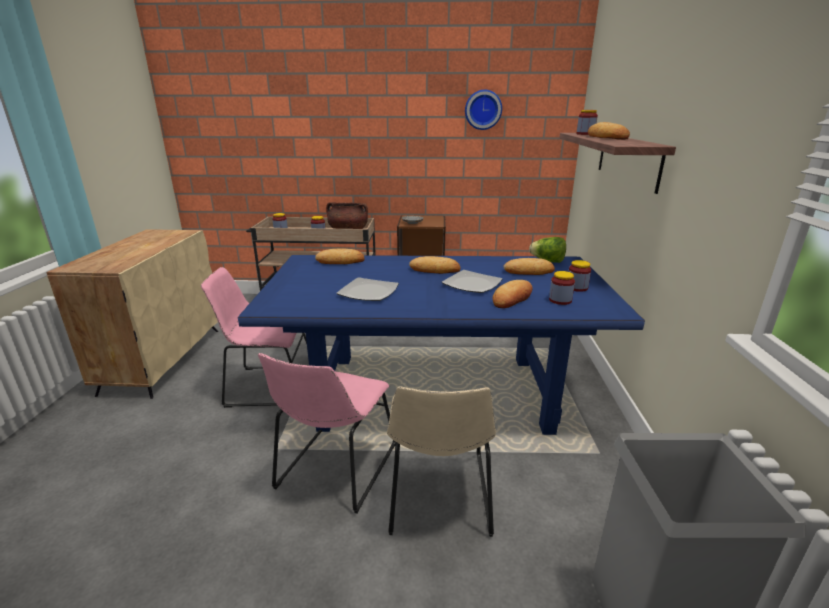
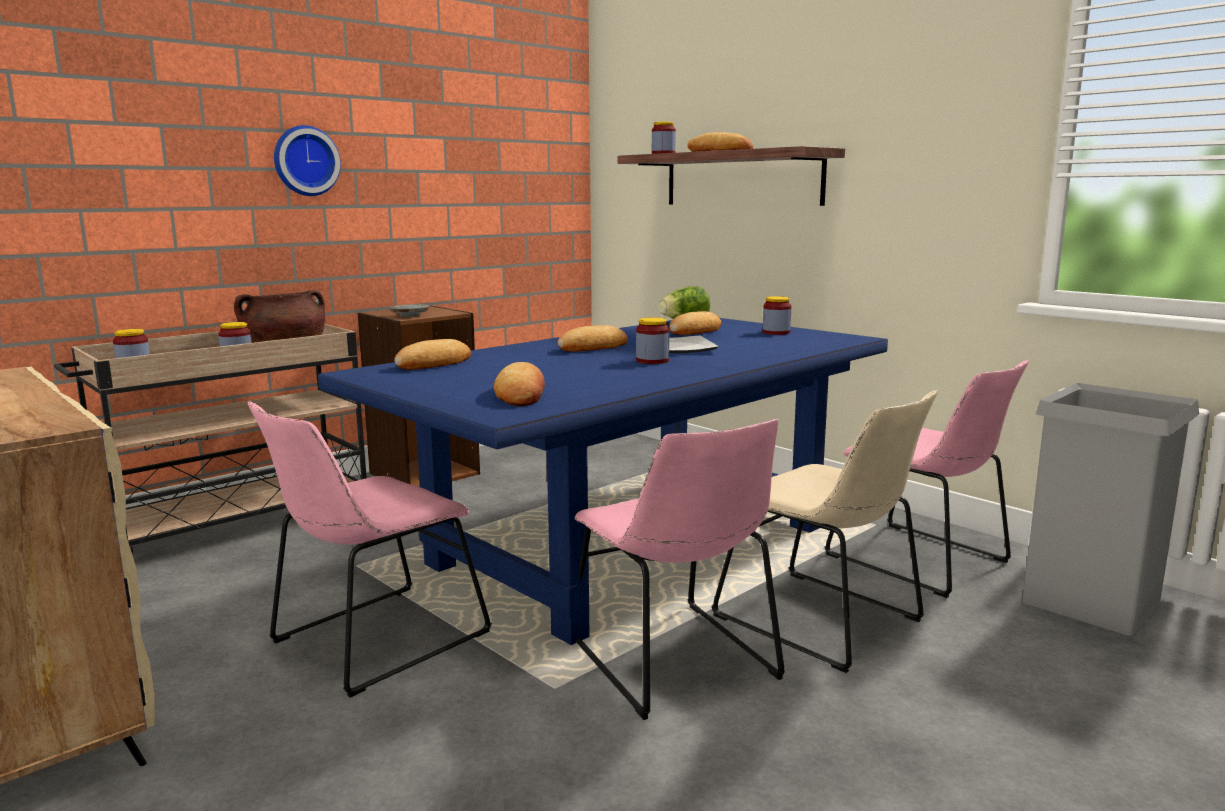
camera: 45 degrees left, 10 degrees down
(368, 292) = (588, 375): plate -> none
(483, 110) = (469, 127): wall clock -> wall clock (305, 161)
(512, 298) = (750, 348): bread -> bread (521, 394)
(560, 300) = (792, 341): jar -> jar (652, 361)
(580, 498) = (923, 561): none -> pink chair

